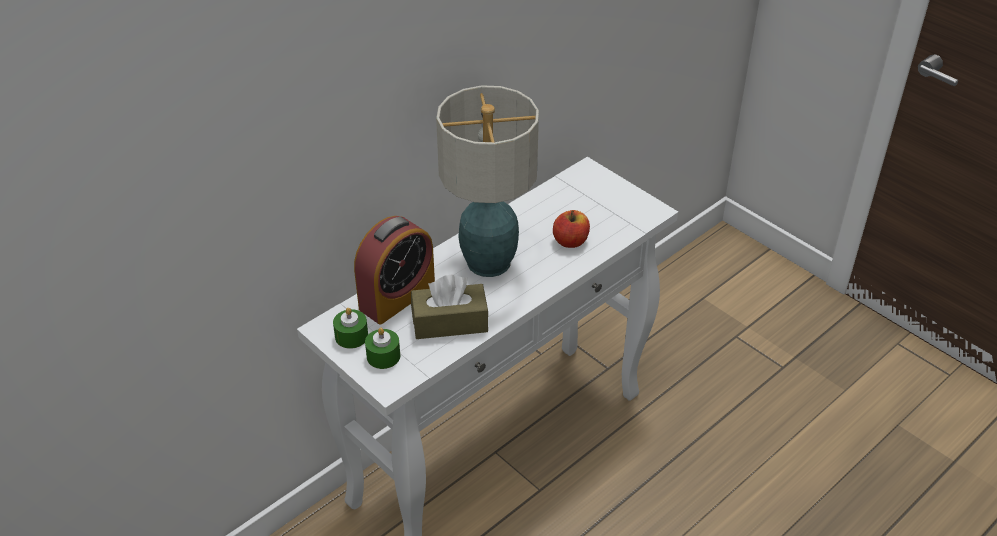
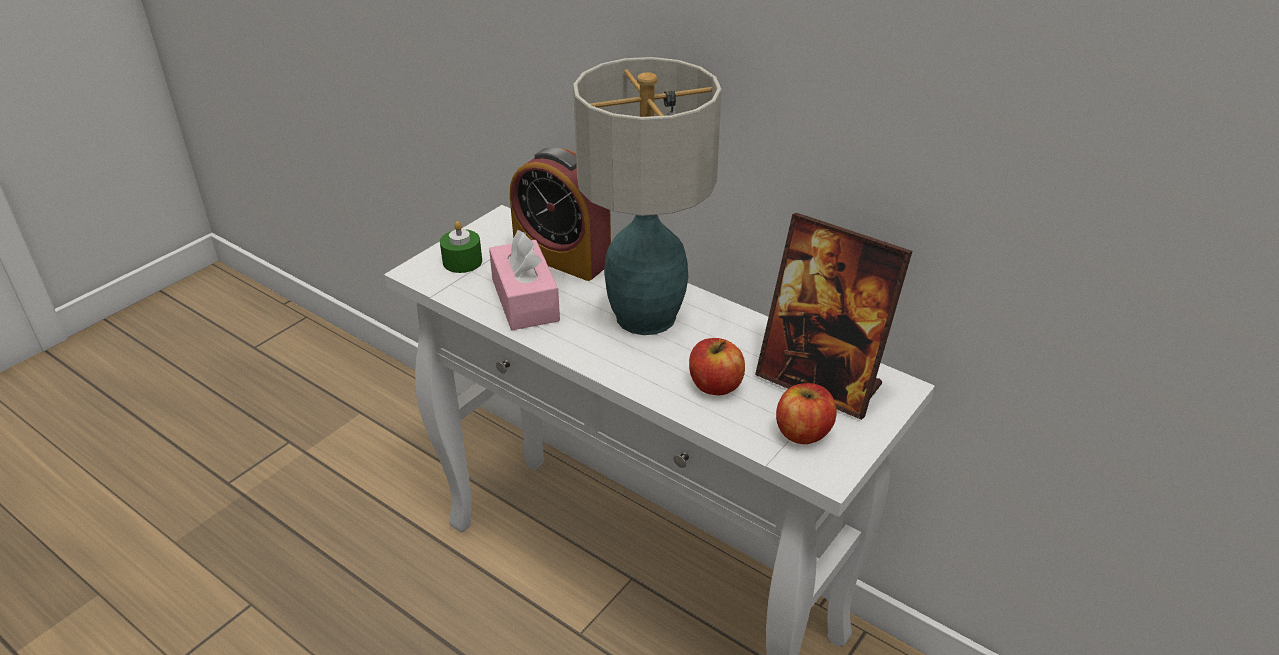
camera: 80 degrees right, 5 degrees down
(351, 336) = (492, 237): green candle -> none
(450, 322) = (525, 300): brown tissue box -> pink tissue box
(577, 198) = (820, 382): none -> picture frame
(620, 213) = (803, 432): none -> apple

